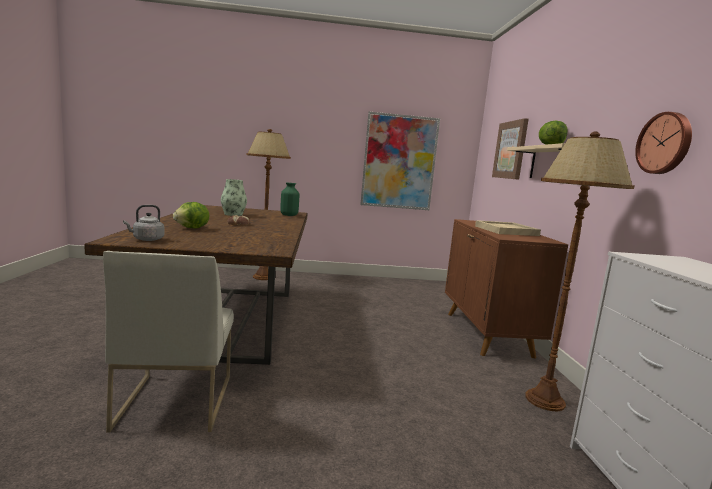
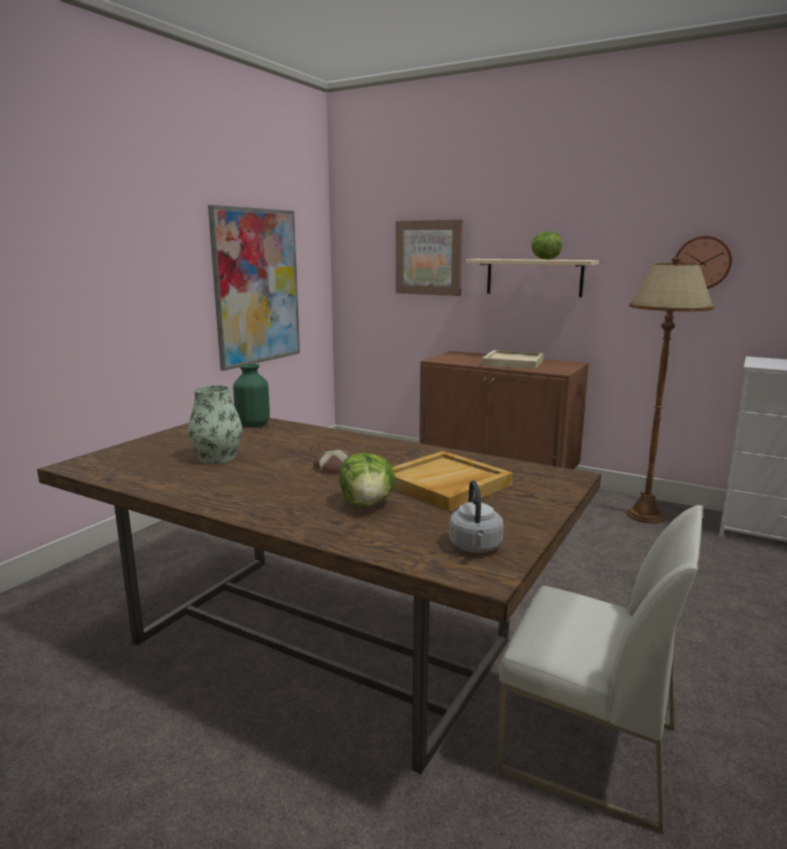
camera: 55 degrees left, 5 degrees up
(232, 235) = (445, 484): none -> beige tray
(263, 277) = (135, 562): brown floor lamp -> none

